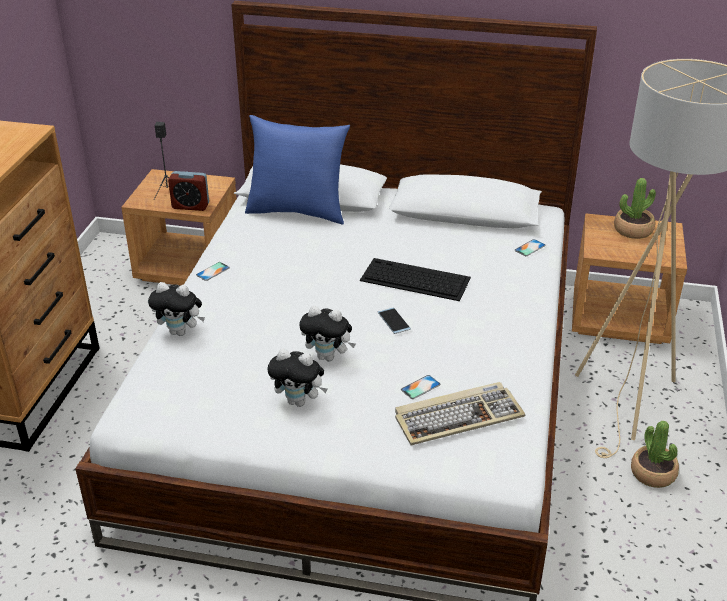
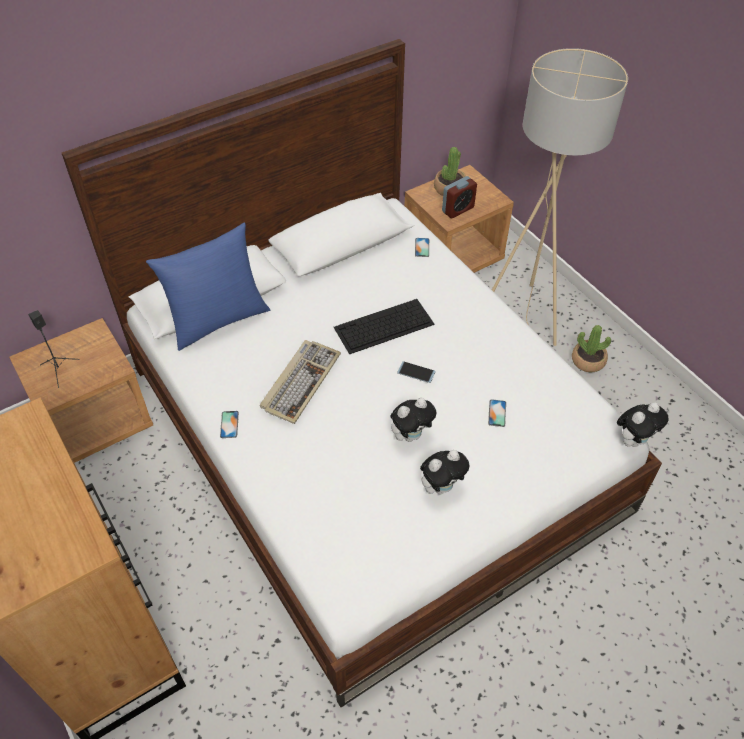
camera: 45 degrees left, 15 degrees up
(180, 332) = (282, 497): plush toy -> plush toy (633, 440)
(190, 206) = (103, 372): alarm clock -> alarm clock (458, 209)
(458, 416) = (545, 417): keyboard -> keyboard (300, 382)

